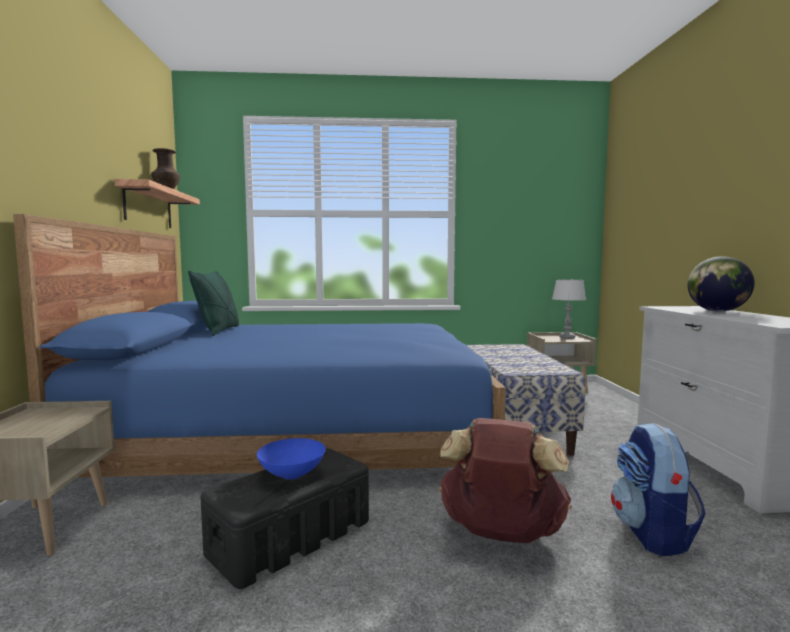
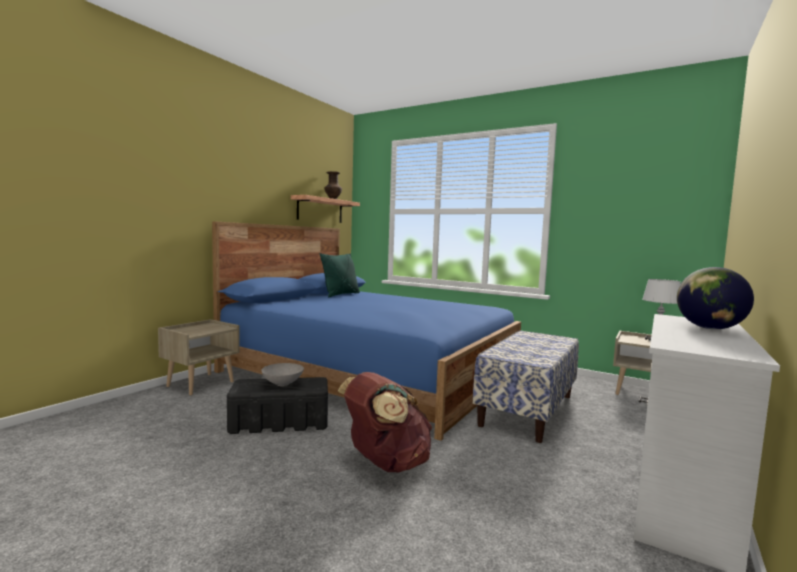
camera: 35 degrees right, 0 degrees up
(293, 474) = (283, 384): blue bowl -> grey bowl
(652, 534) = (492, 507): backpack -> none

